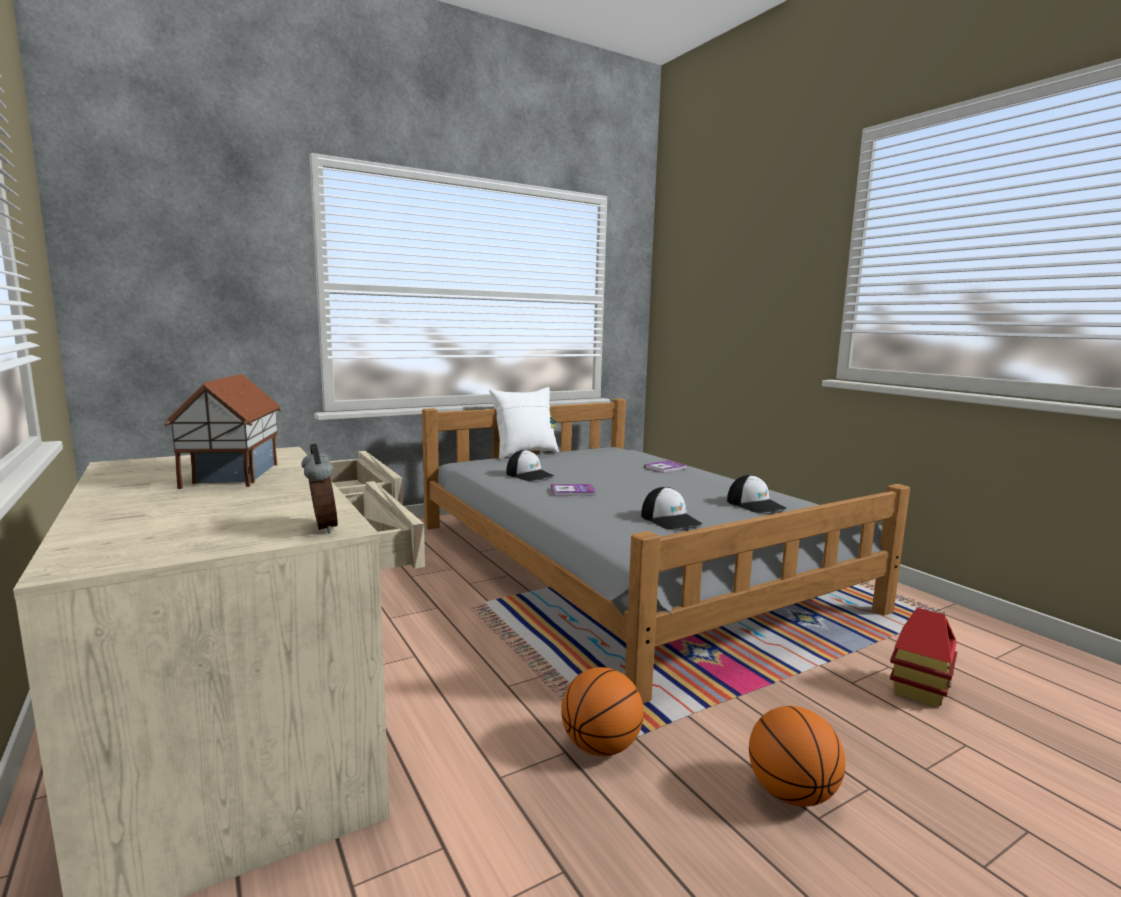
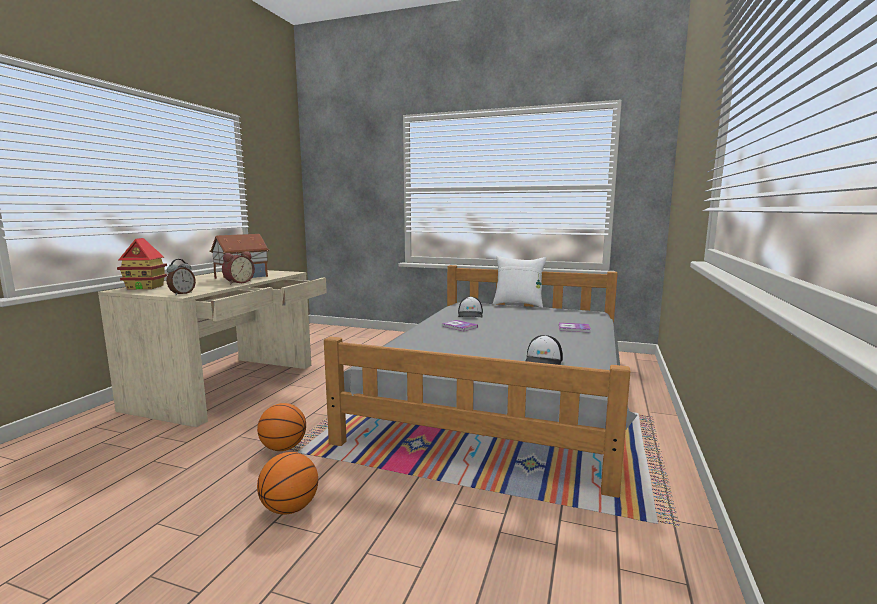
camera: 50 degrees right, 0 degrees up
(293, 485) = (238, 282): none -> alarm clock
(671, 520) = (454, 352): cap -> none
(919, 691) = (482, 533): toy house -> toy house (145, 287)

